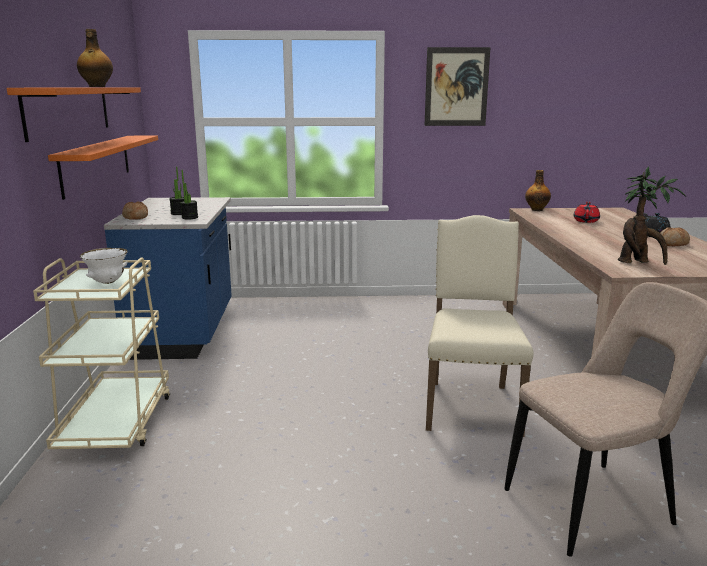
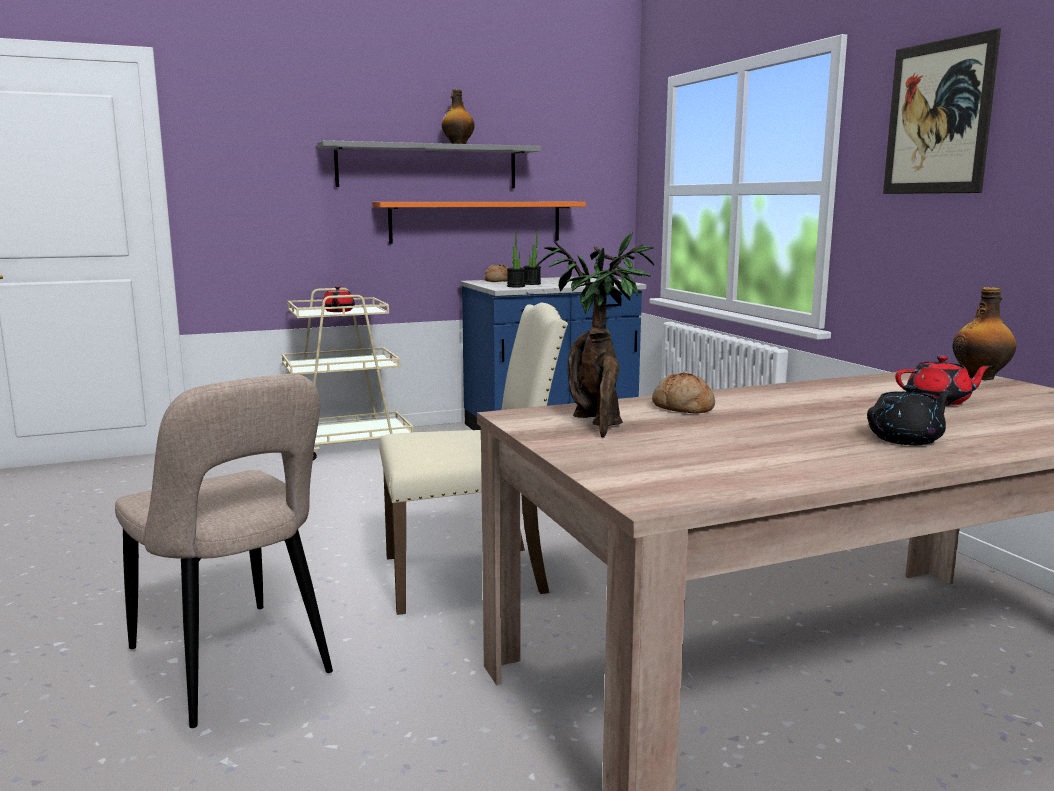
camera: 70 degrees right, 5 degrees down
(69, 110) = (428, 166): orange shelf -> grey shelf
(108, 282) = (338, 311): white bowl -> red teapot
(673, 244) = (819, 448): bread -> bread (682, 408)

